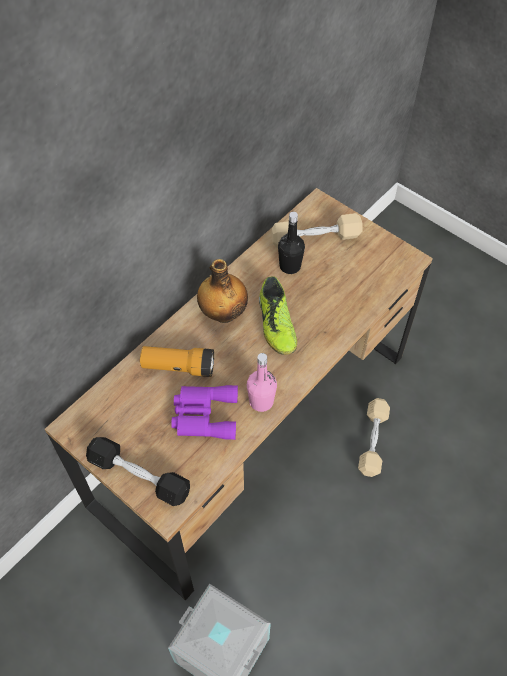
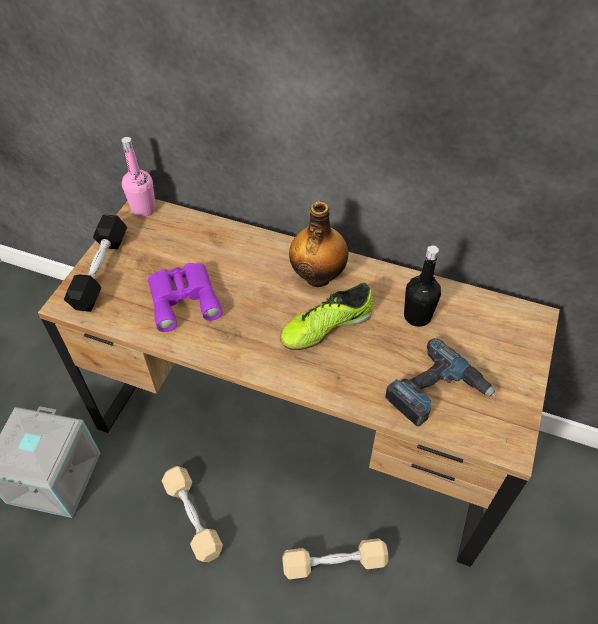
camera: 70 degrees right, 5 degrees down
(178, 367) = (234, 261): flashlight -> none
(261, 401) = (217, 342): pink bottle -> pink bottle (143, 209)
(315, 238) = (476, 330): beige dumbbell -> beige dumbbell (193, 517)
(358, 280) = (436, 393): none -> power drill

